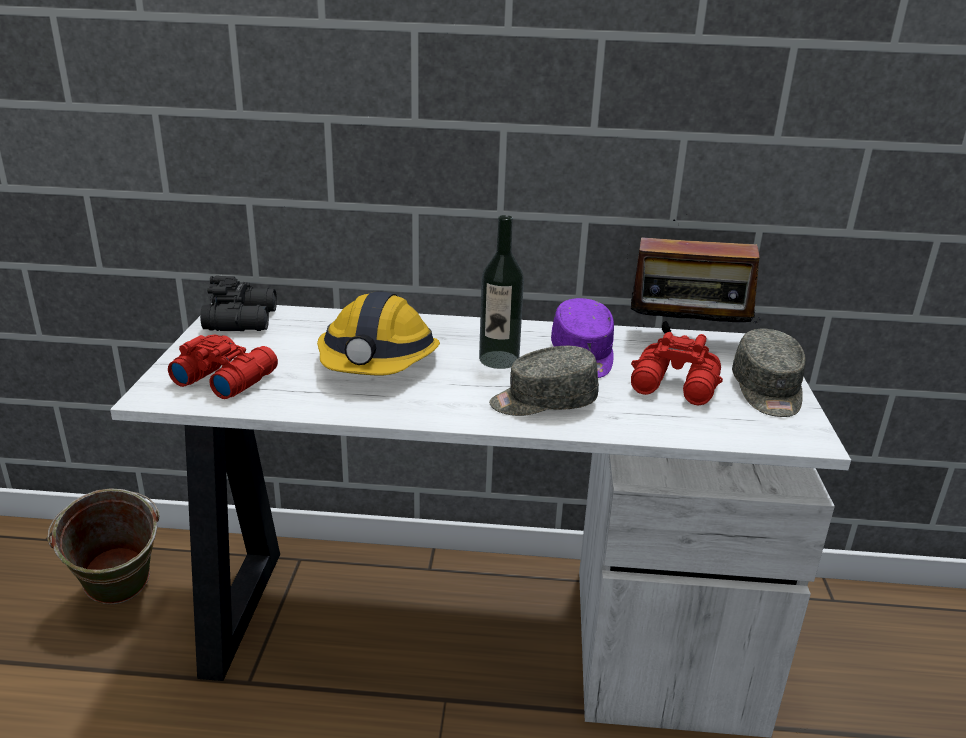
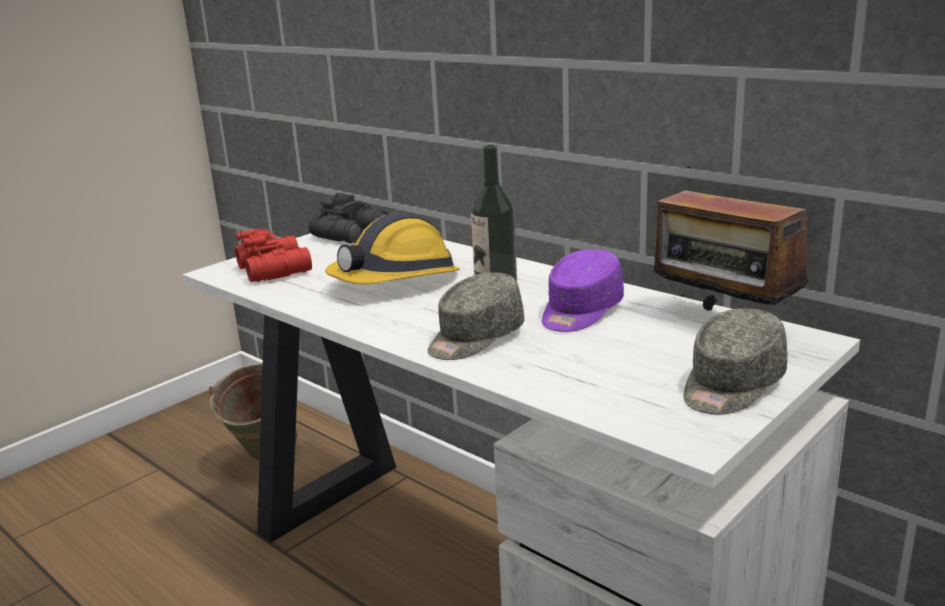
camera: 40 degrees right, 5 degrees down
(543, 402) = (474, 338): grey cap -> grey cap turned 75 degrees counterclockwise
(676, 387) = (629, 357): red binoculars -> none

